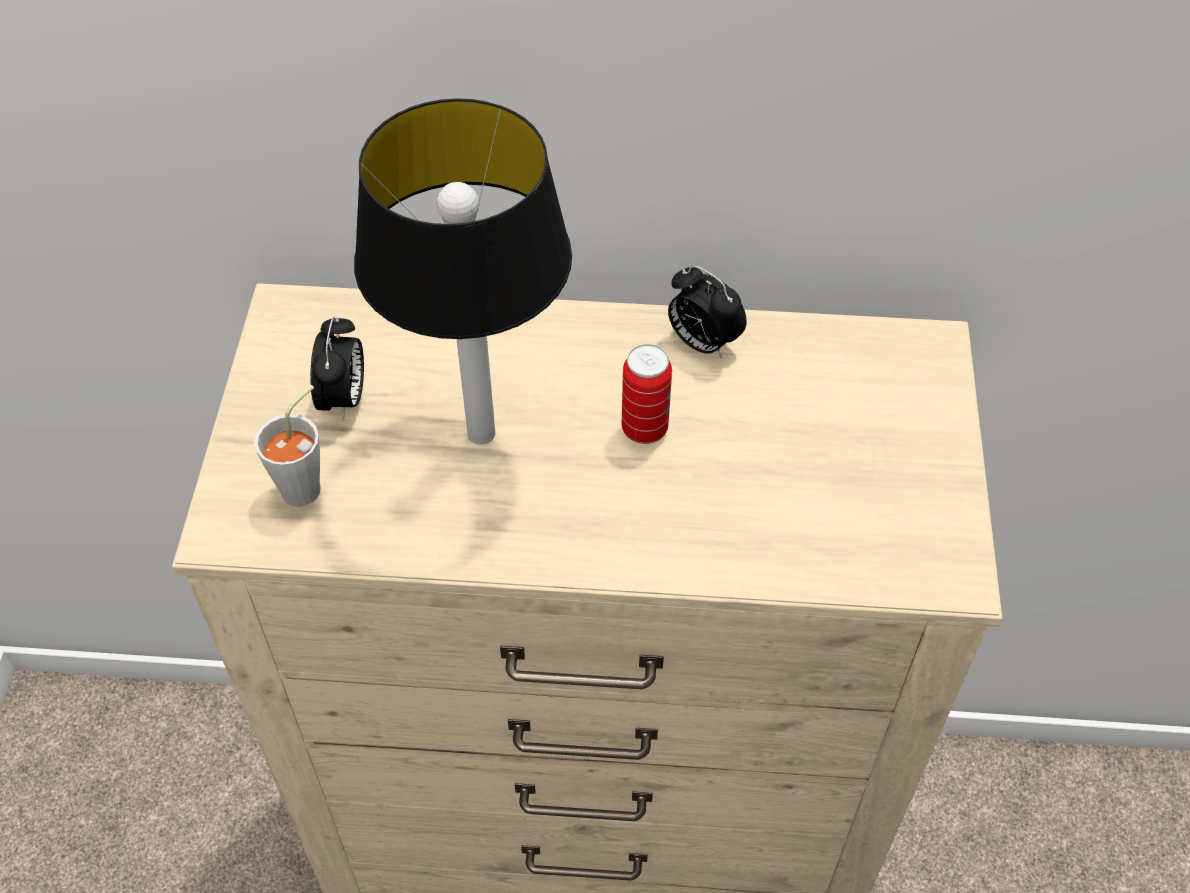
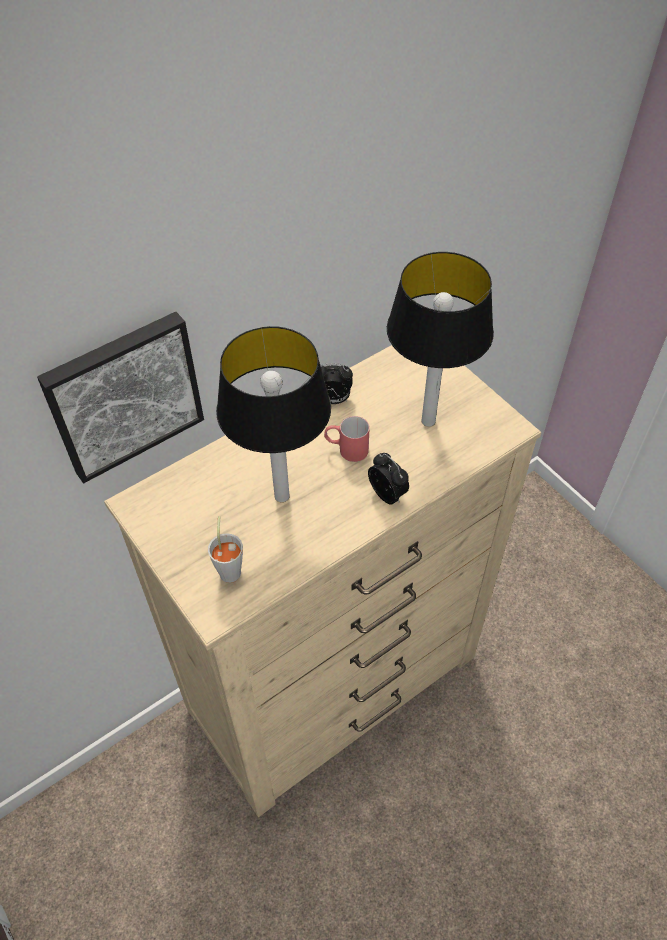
camera: 40 degrees left, 0 degrees up
(324, 125) = (124, 394): none -> picture
(344, 399) = (206, 523): alarm clock -> alarm clock (388, 494)
(644, 429) = (346, 449): can -> red mug
(822, 470) = (429, 420): none -> table lamp

